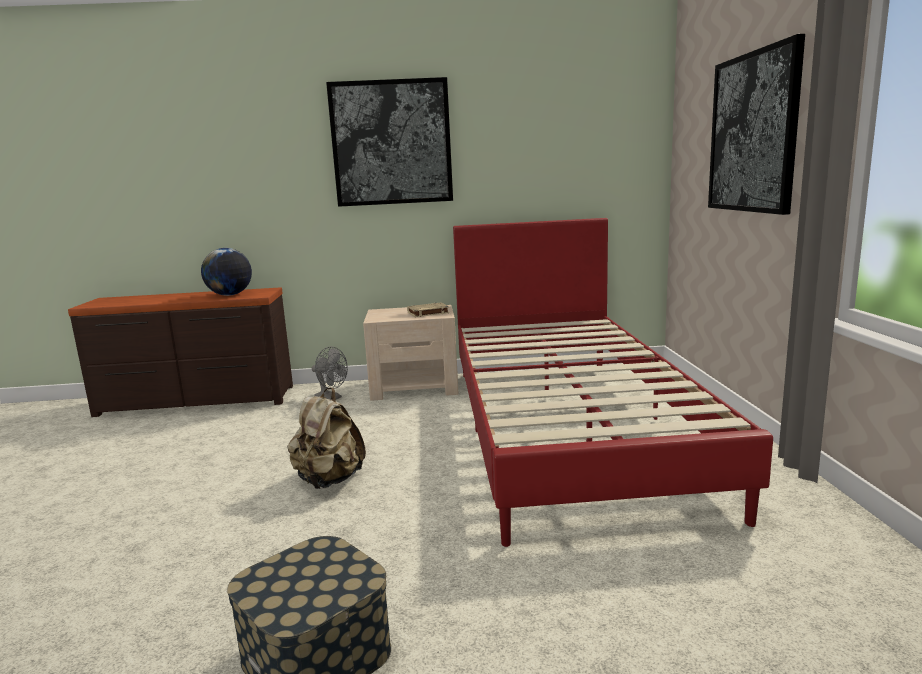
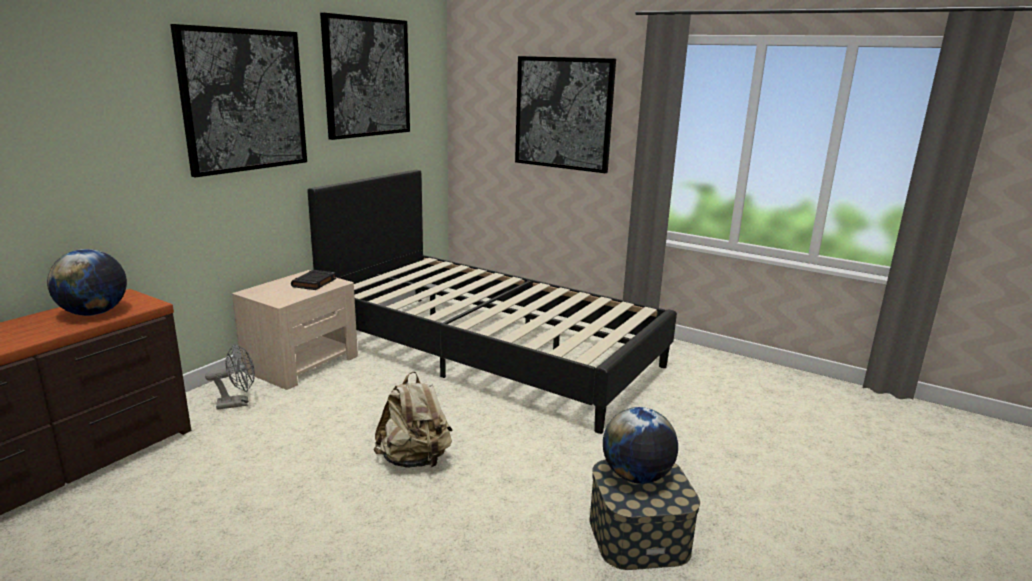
camera: 55 degrees left, 5 degrees up
(320, 569) = (636, 476): none -> globe
(427, 313) = (314, 283): beige book -> black book
(540, 117) = (367, 77): none -> picture
(567, 428) = (489, 352): red bed -> black bed

